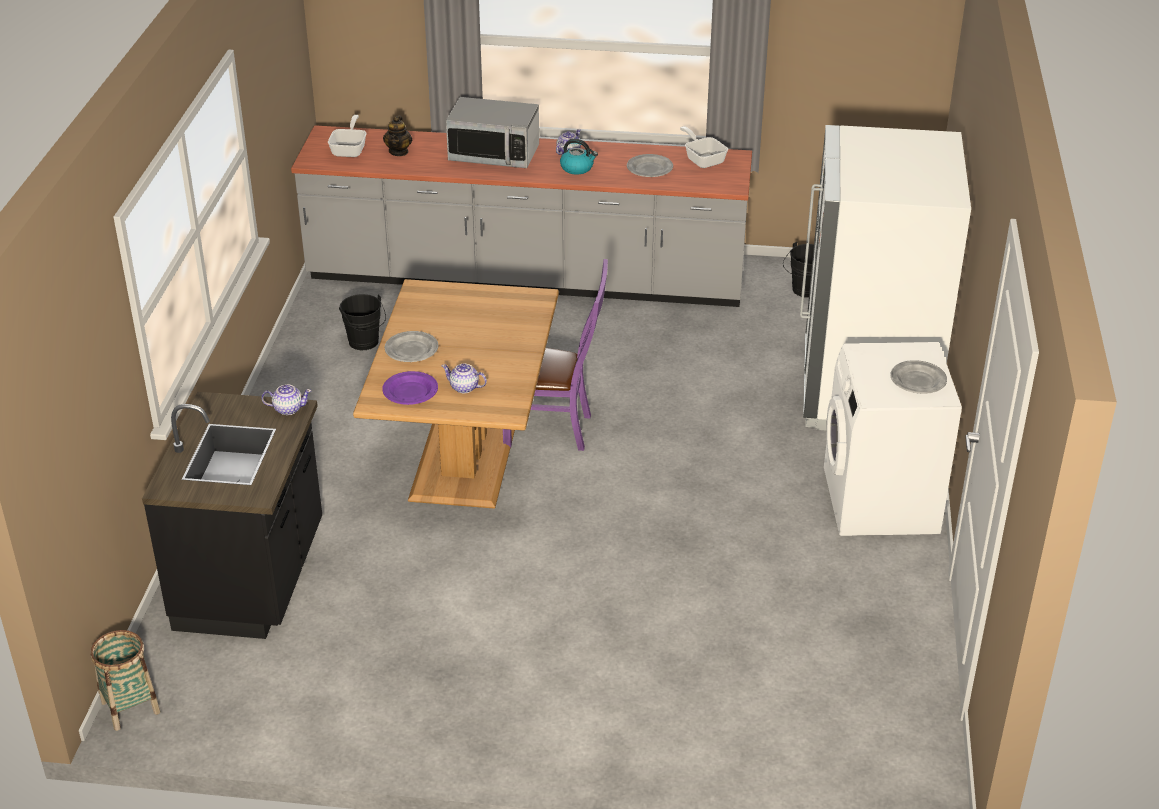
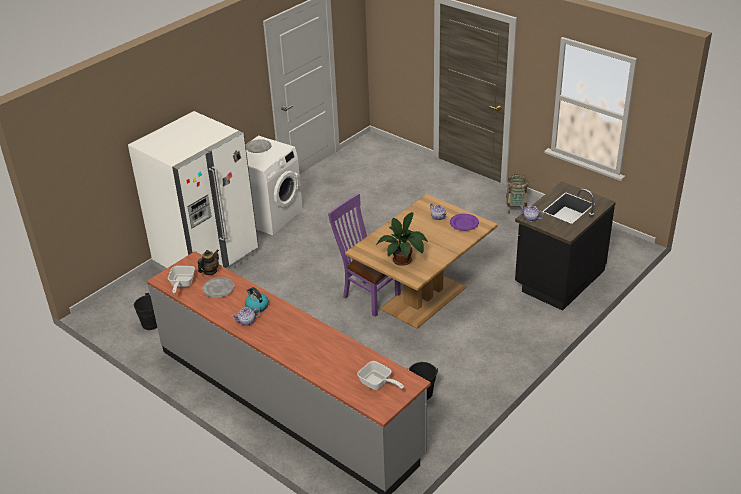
camera: 145 degrees left, 0 degrees up
(130, 707) = (631, 247): basket -> basket (515, 208)
(350, 149) = (378, 384): frying pan -> frying pan turned 90 degrees counterclockwise
(399, 151) = (348, 367): teapot -> teapot (210, 271)
(411, 350) = (447, 244): grey plate -> none
(458, 306) = (404, 259): none -> potted plant
(494, 154) = (291, 339): microwave -> none

